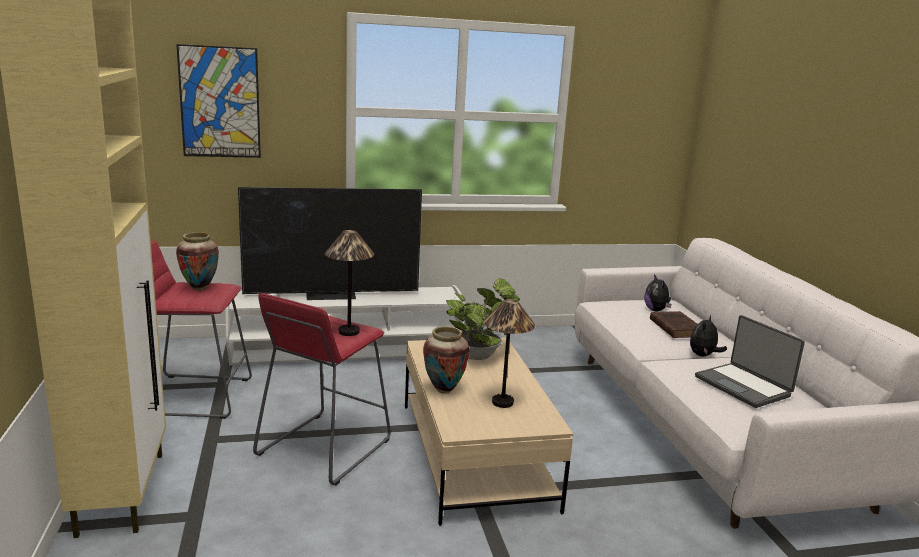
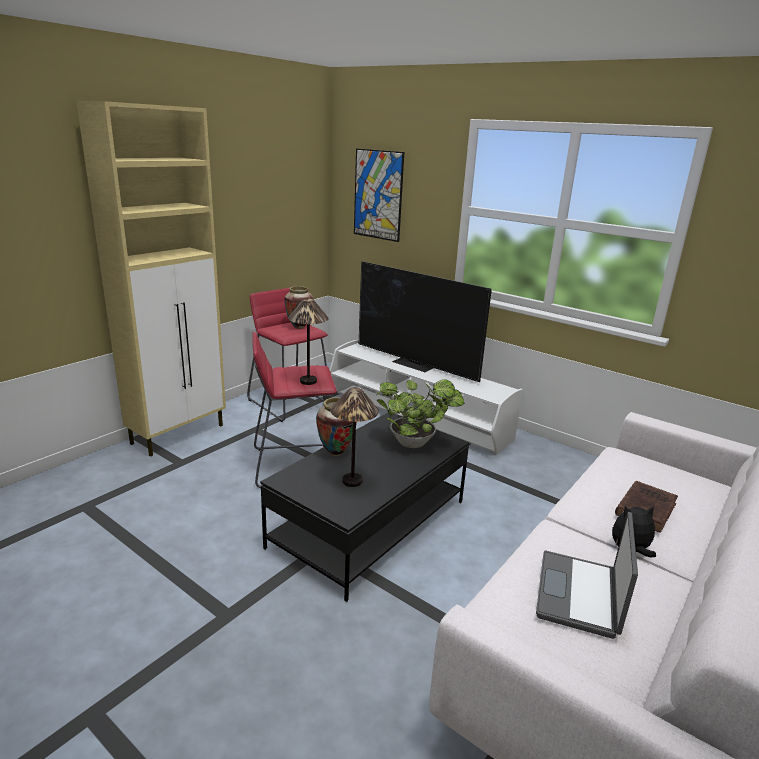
camera: 50 degrees right, 5 degrees up
(475, 455) = (369, 524): beige coffee table -> black coffee table
(656, 310) = (668, 485): plush toy -> none

